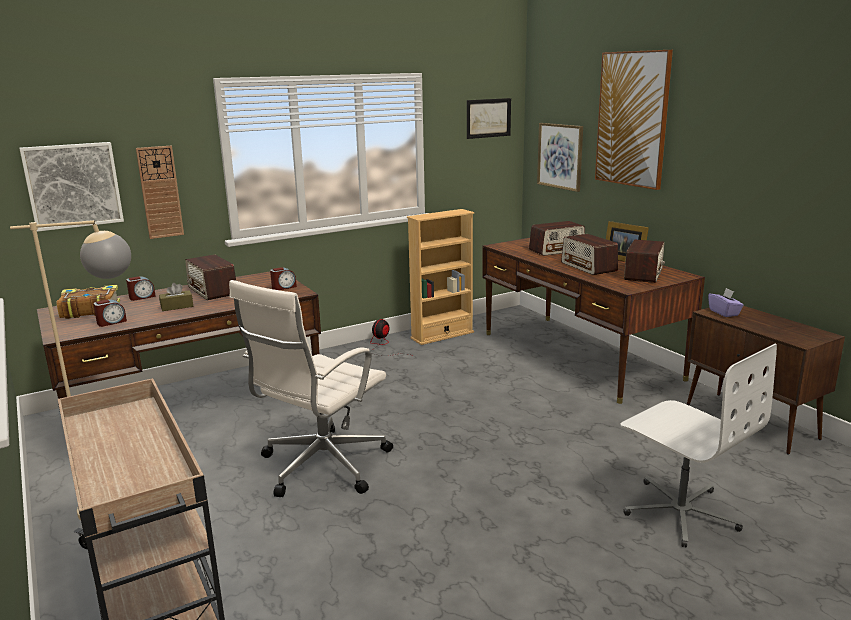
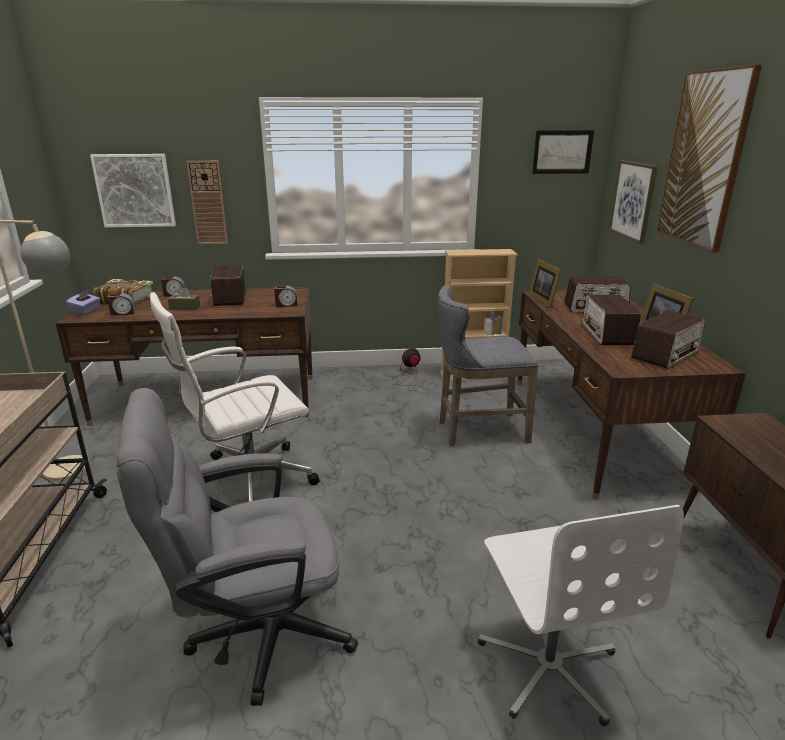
camera: 25 degrees right, 5 degrees up
(456, 566) = (256, 634): none -> grey office chair
(488, 378) = (477, 431): none -> grey stool
(510, 250) = (544, 300): none -> picture frame
(724, 312) = (740, 426): purple tissue box -> purple tissue box (86, 312)

